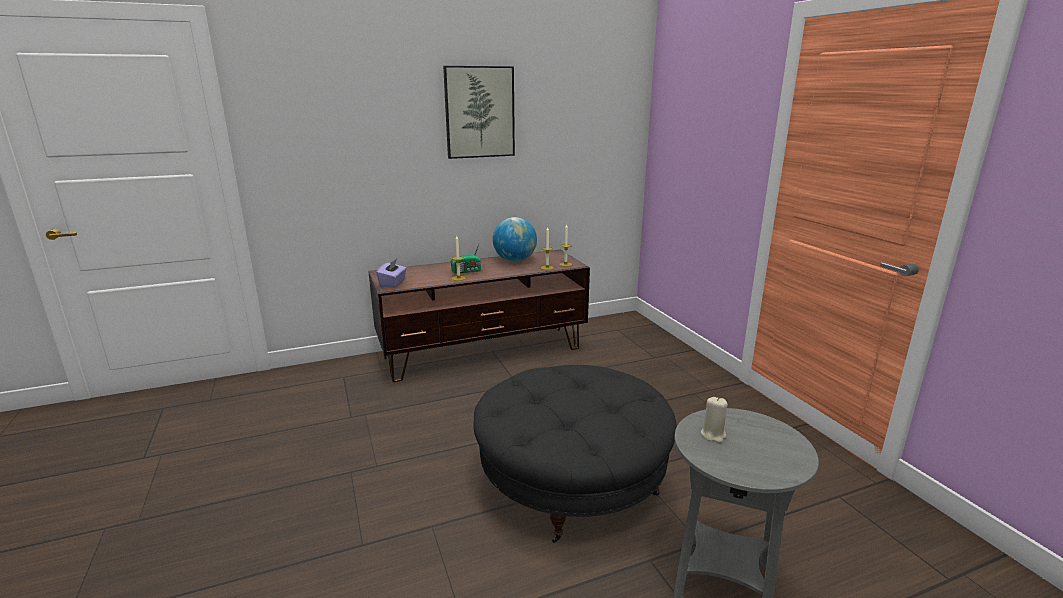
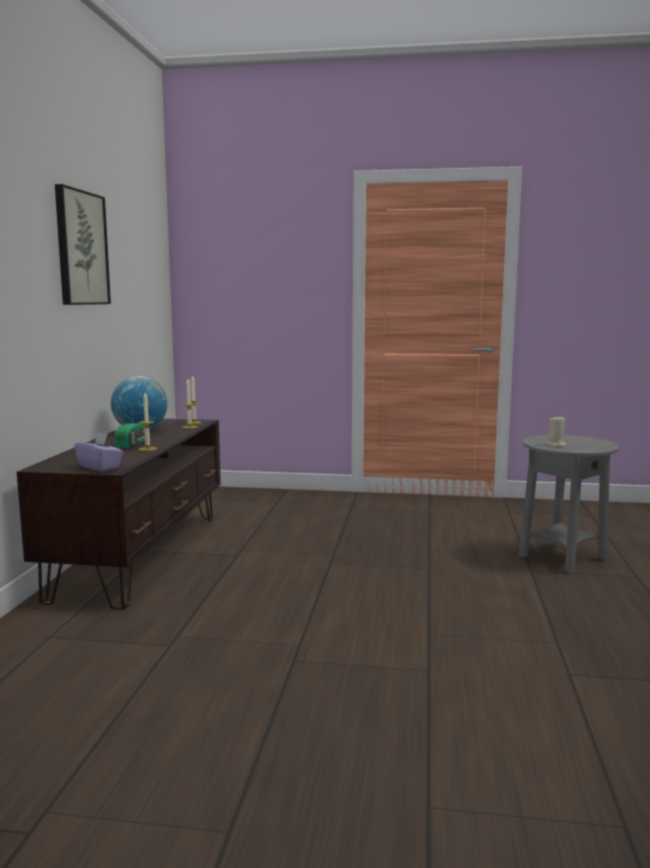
camera: 60 degrees left, 10 degrees down
(572, 482) = (422, 571): black ottoman -> none

